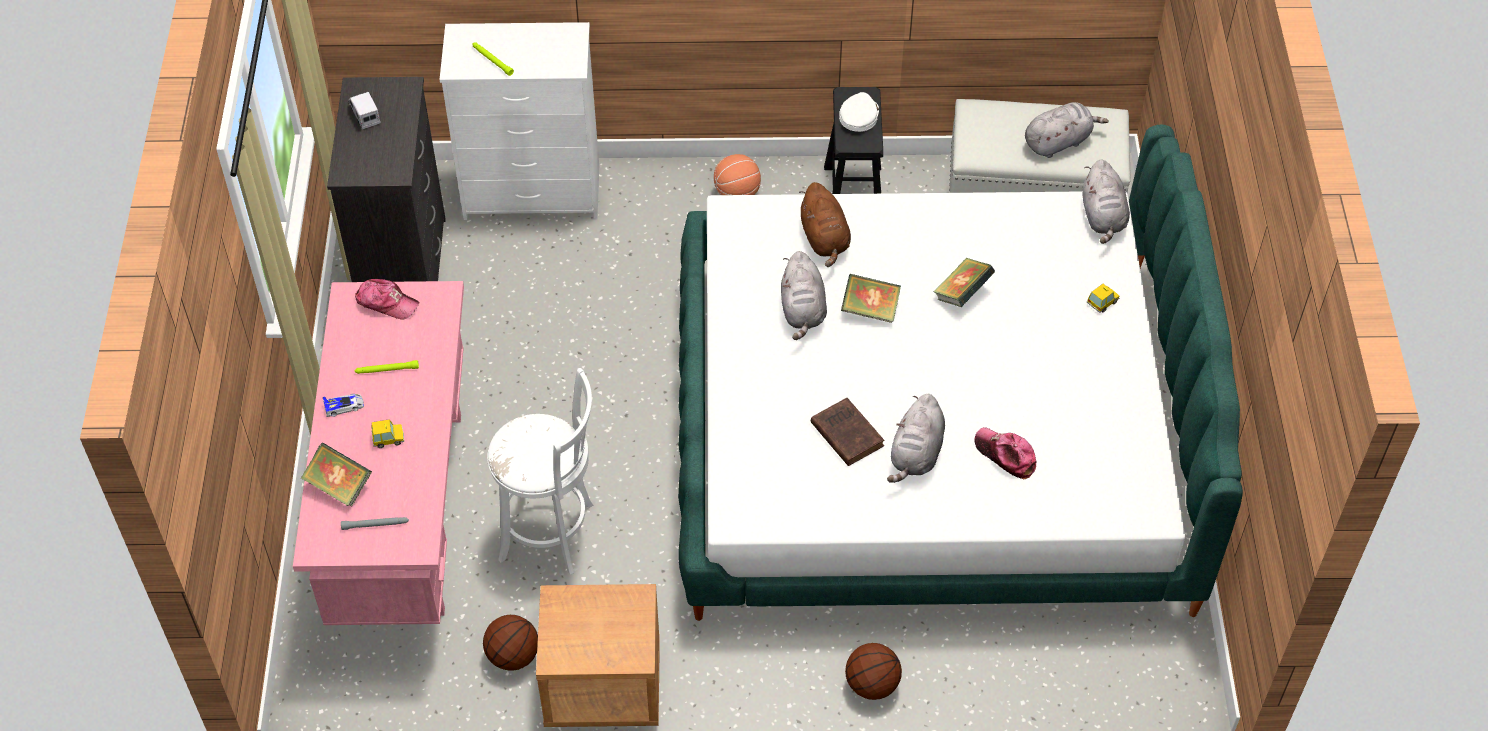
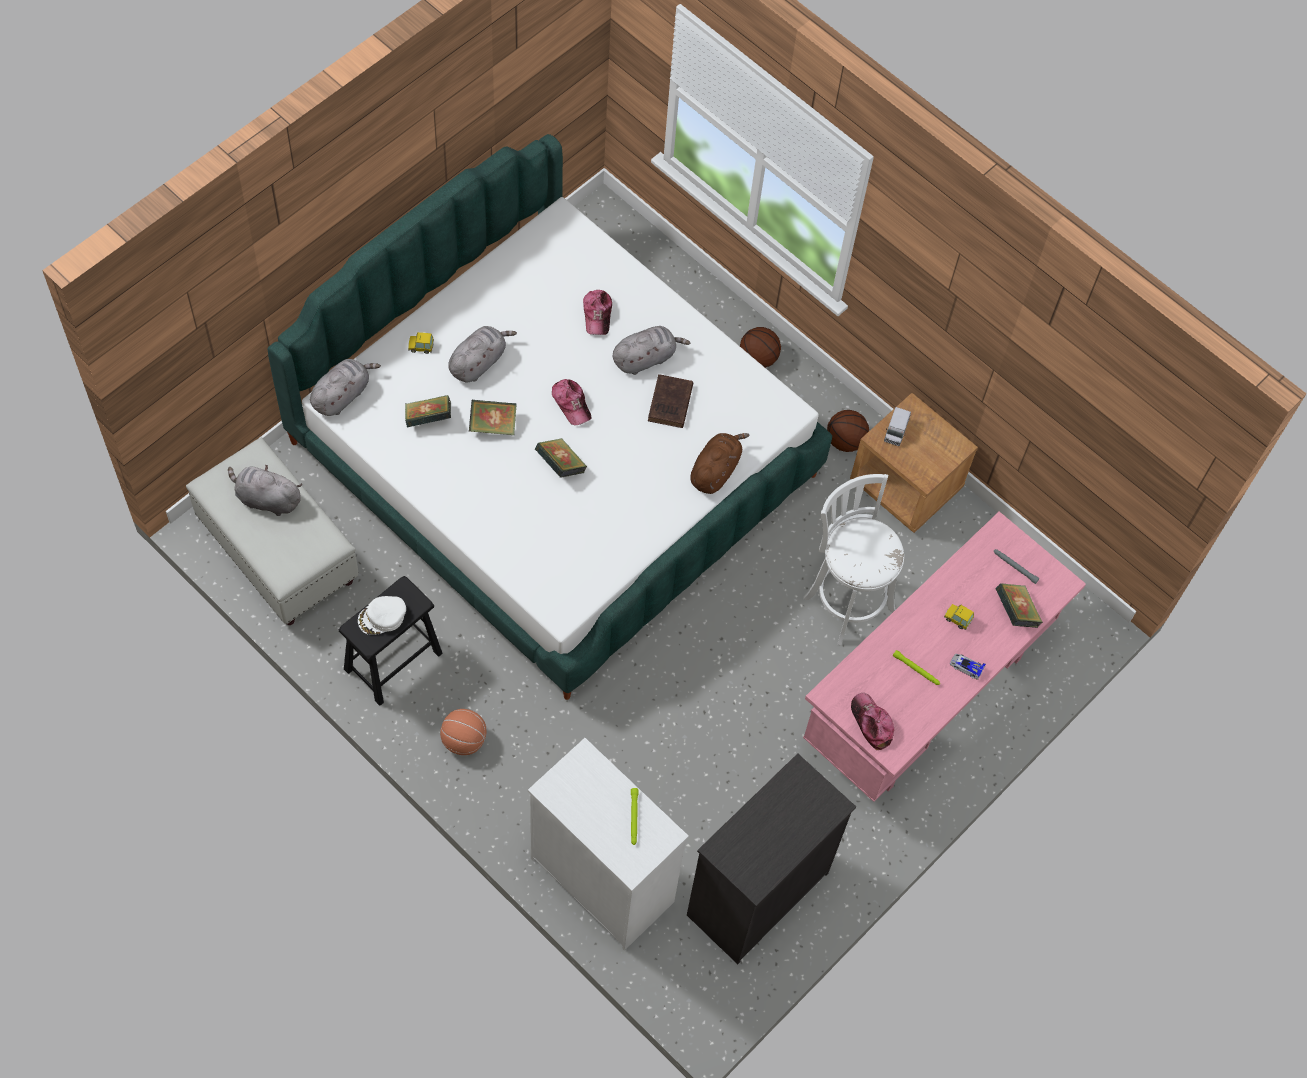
camera: 140 degrees left, 10 degrees up
(365, 115) = (772, 850): toy truck -> toy truck (895, 431)
(513, 656) = (941, 546): basketball -> basketball (845, 441)
(803, 311) = (601, 501): grey plush toy -> grey plush toy (478, 362)
(825, 239) = (528, 537): brown plush toy -> brown plush toy (715, 470)
(926, 363) = (571, 404): none -> cap
(1016, 256) = (428, 419): none -> book

